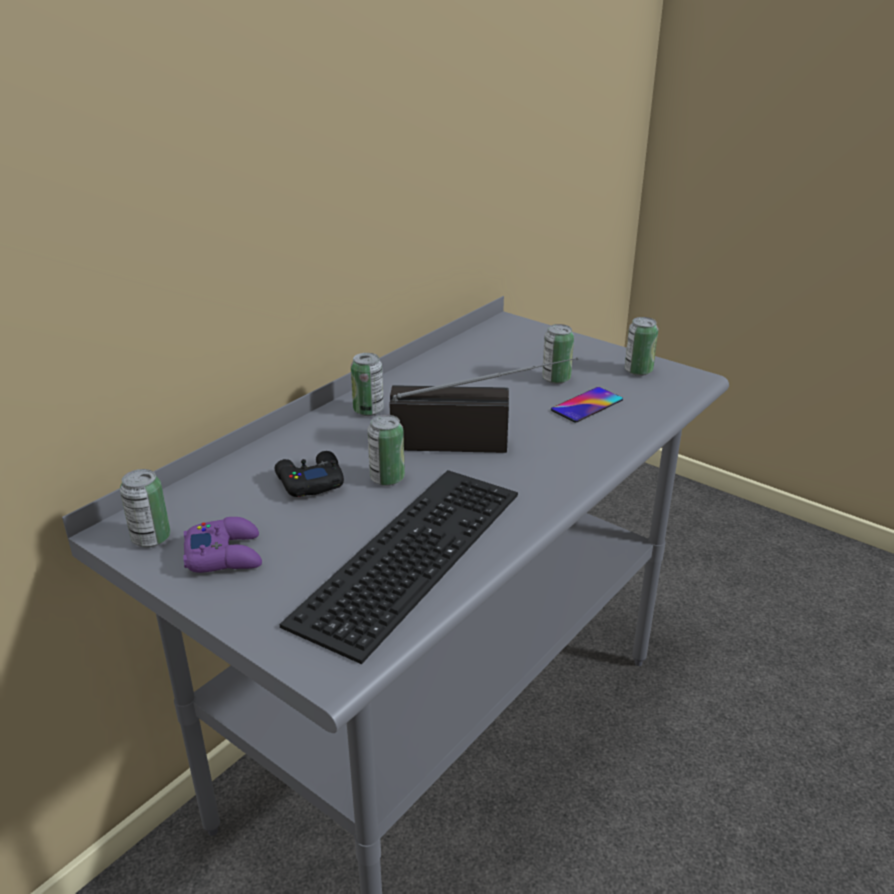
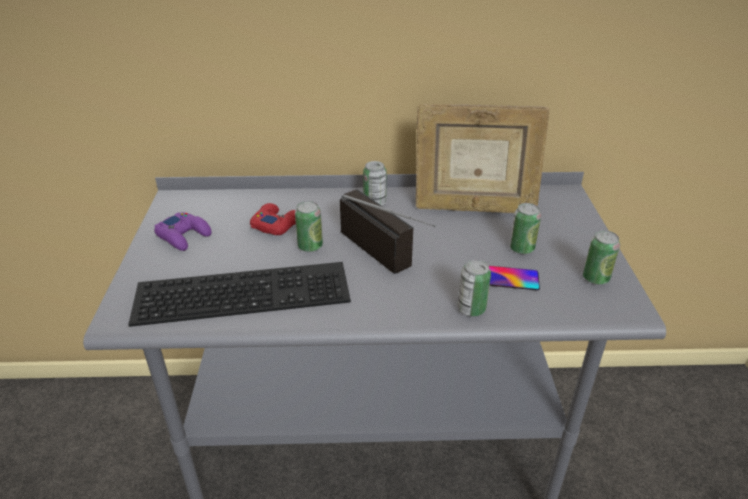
camera: 50 degrees right, 5 degrees up
(151, 538) = (177, 209): can -> can (471, 309)
(309, 481) = (276, 224): black game controller -> red game controller
(462, 369) = (473, 208): none -> picture frame

